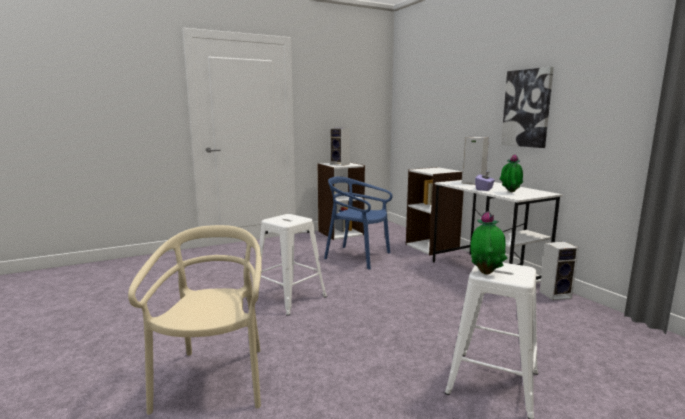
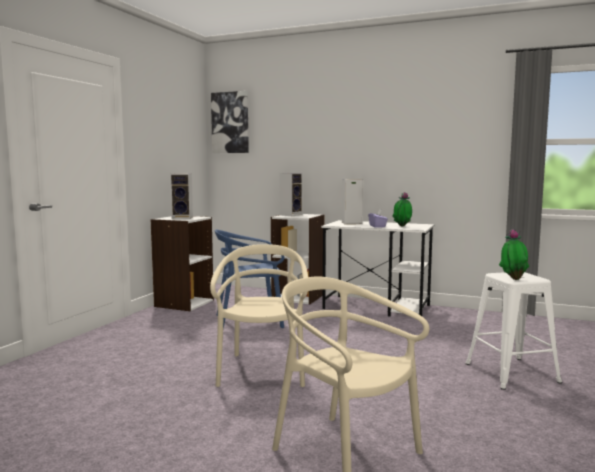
camera: 40 degrees left, 5 degrees down
(290, 297) = (263, 371): white stool -> beige chair
(527, 108) = (391, 152): picture -> picture (230, 122)
(556, 294) = (444, 310): speaker -> speaker (291, 215)

